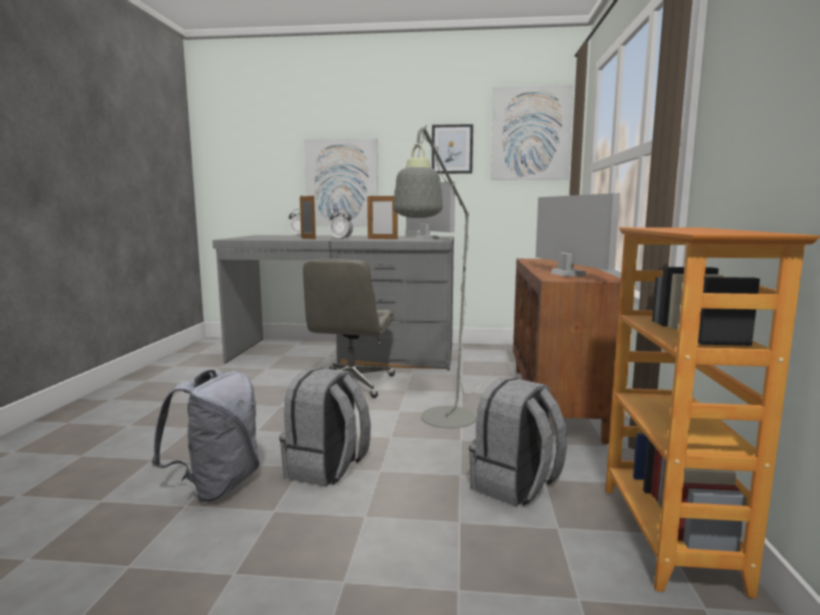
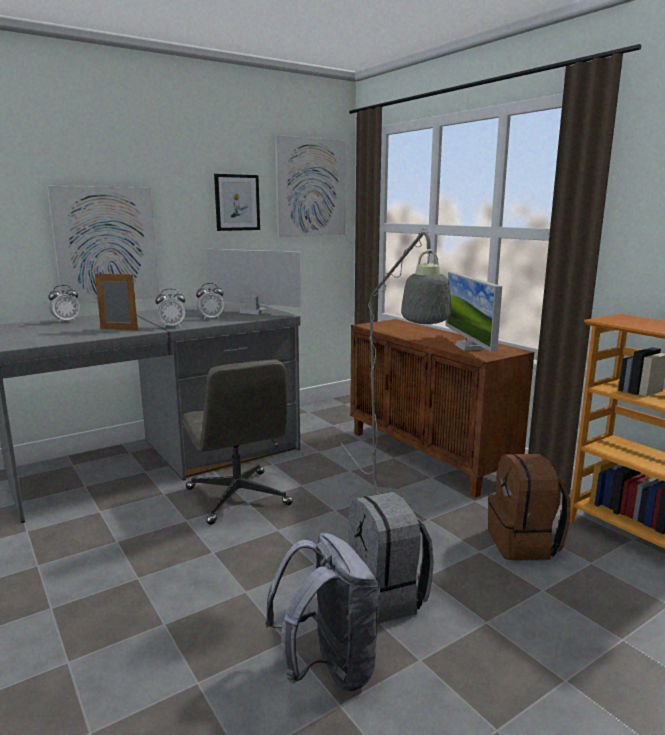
camera: 40 degrees left, 5 degrees up
(382, 239) = (211, 318): picture frame -> alarm clock
(515, 486) = (524, 543): grey backpack -> brown backpack
(568, 274) = (469, 347): monitor -> monitor turned 135 degrees counterclockwise

